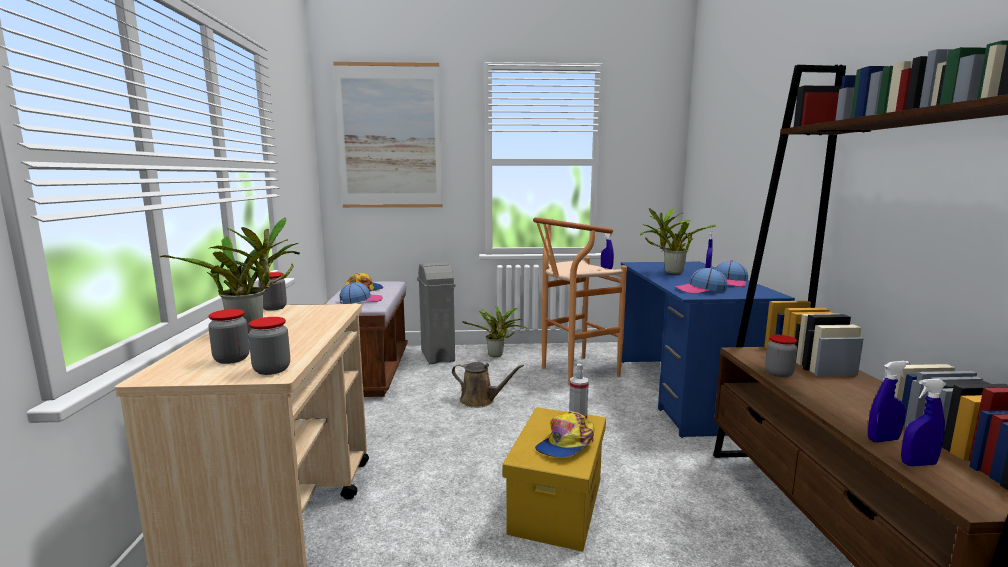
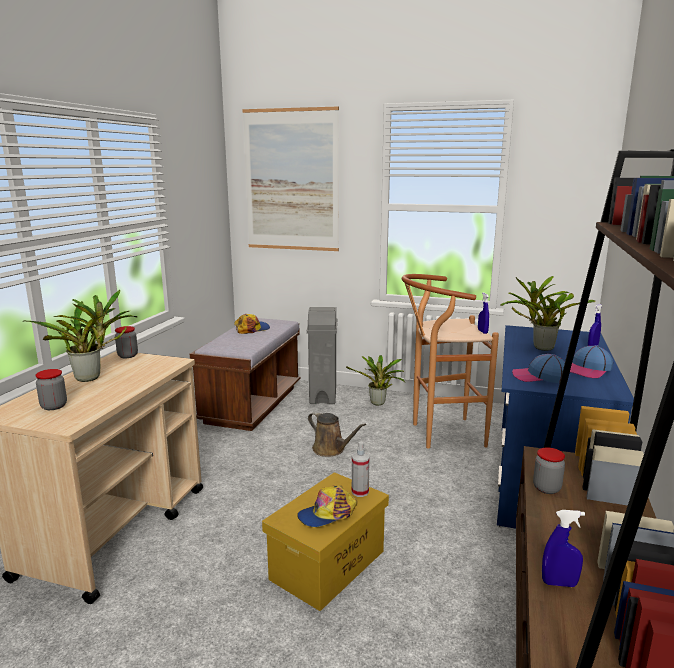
camera: 20 degrees right, 5 degrees up
(272, 370) = (68, 421): jar -> none
(361, 300) = (239, 341): cap -> none
(918, 464) = (560, 616): blue spray bottle -> none

